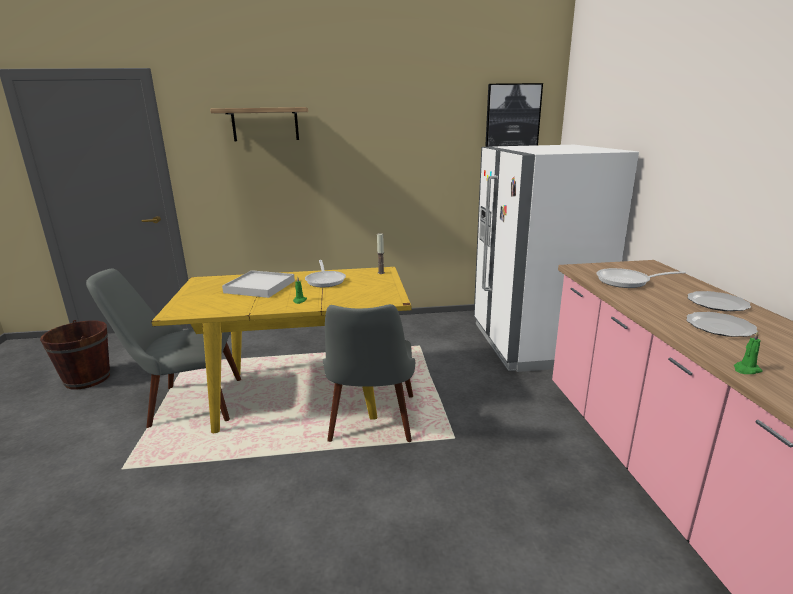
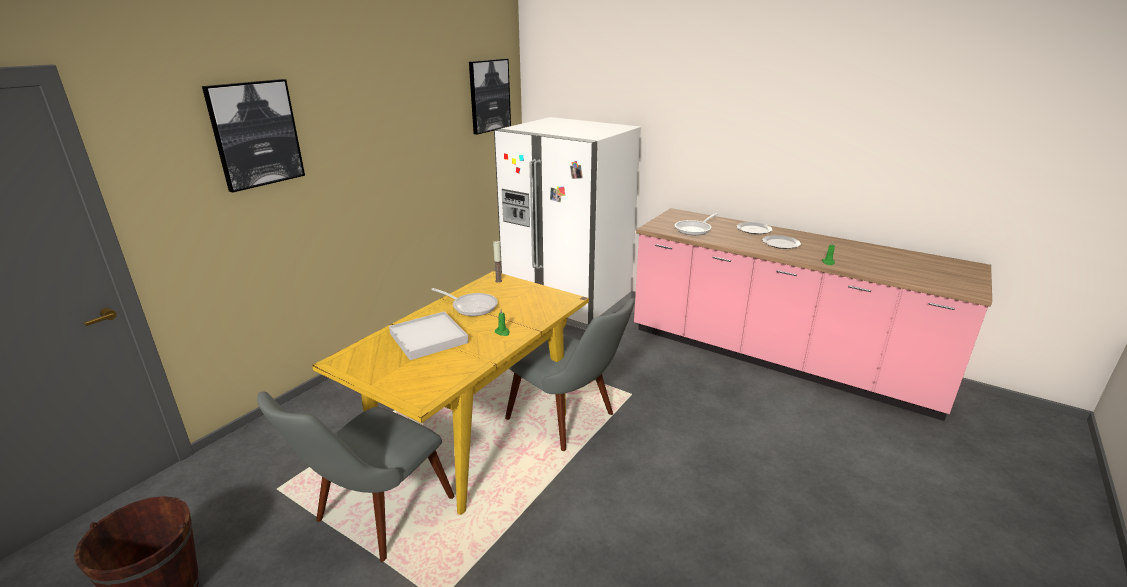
camera: 50 degrees left, 5 degrees up
(265, 124) = (255, 134): shelf -> picture

